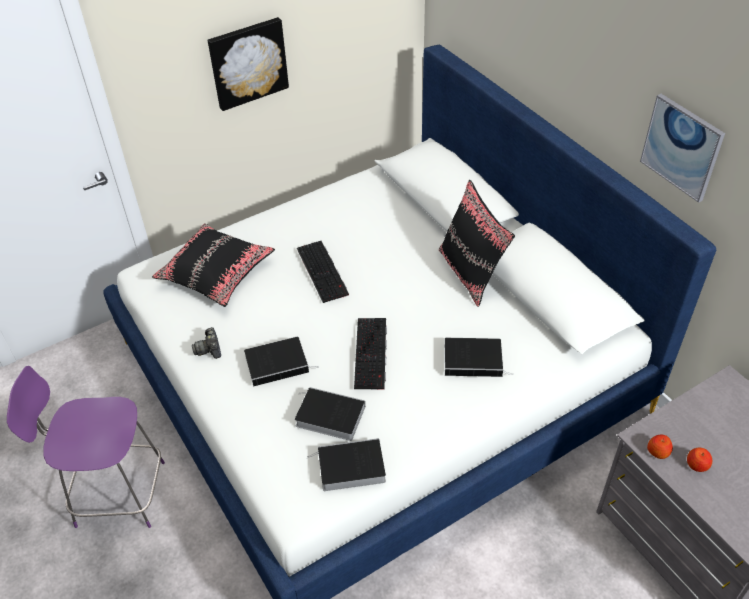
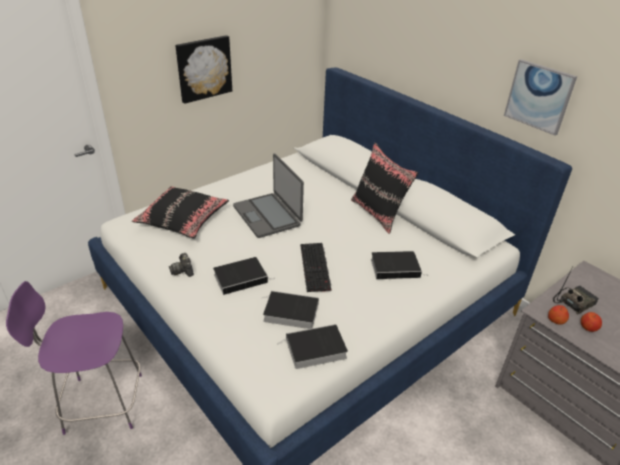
camera: 10 degrees left, 10 degrees down
(323, 271) = (267, 215): keyboard -> laptop
(691, 427) = (573, 302): none -> radio

